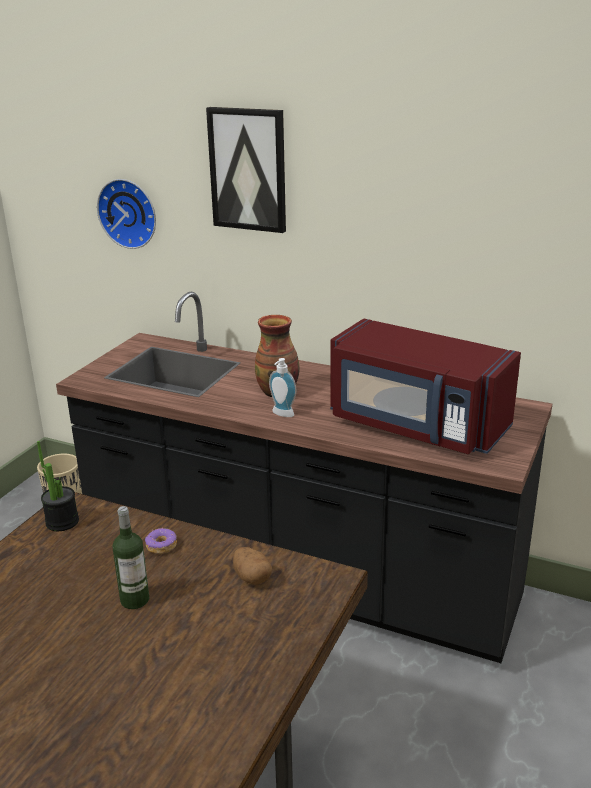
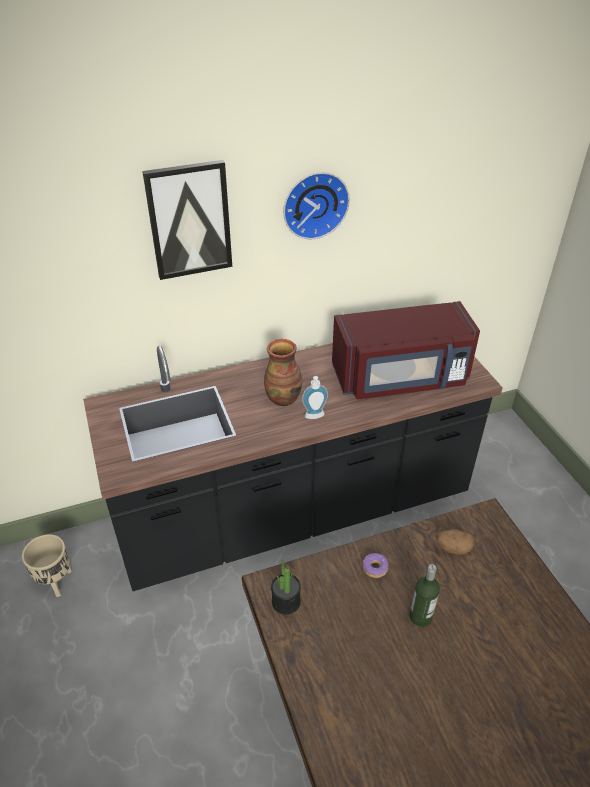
camera: 45 degrees left, 15 degrees up
(129, 212) = (52, 294): wall clock -> wall clock (314, 204)

